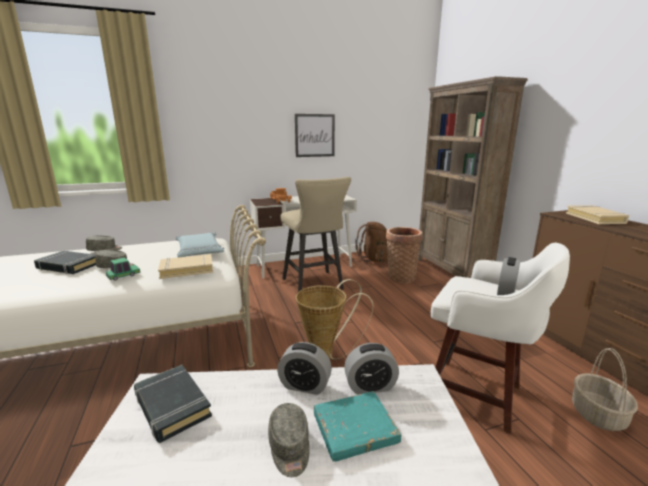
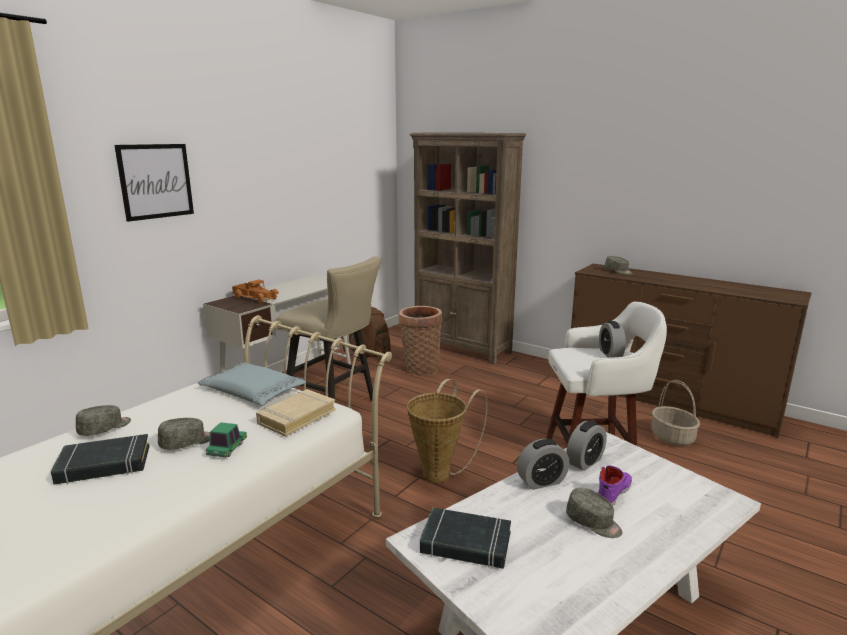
camera: 35 degrees left, 0 degrees up
(315, 135) = (276, 198): picture -> picture (156, 181)
(355, 428) = (613, 492): turquoise book -> purple shoe
(595, 218) = (618, 271): beige book -> grey cap

